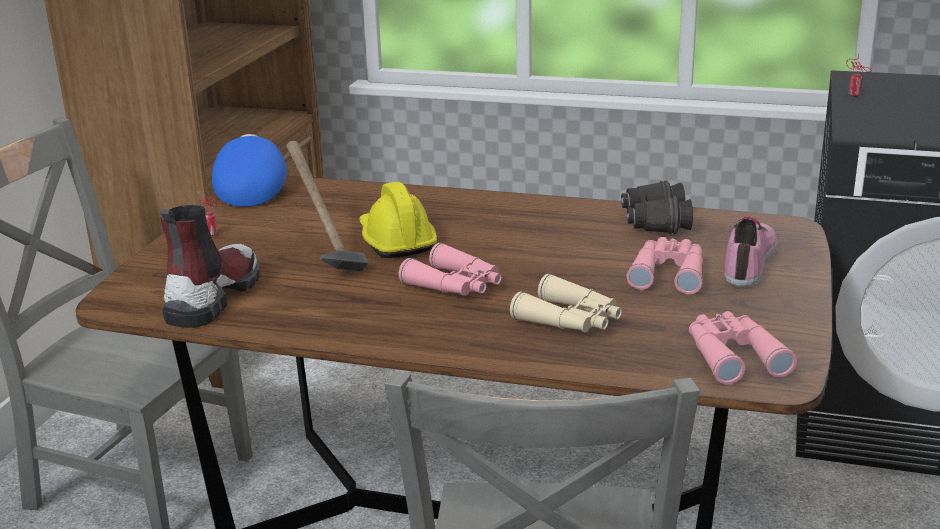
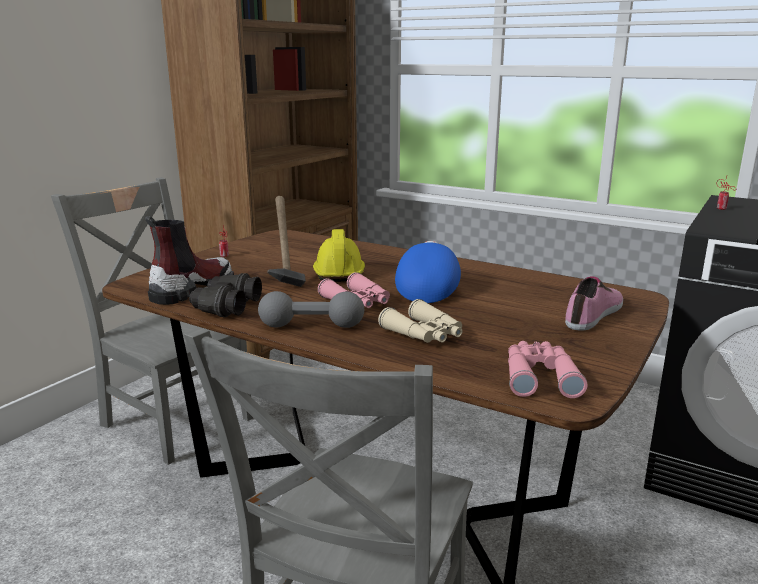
camera: 15 degrees right, 5 degrees down
(251, 190) = (270, 236): blue cap -> blue cap (427, 289)
(422, 329) = (311, 326): none -> grey dumbbell
(655, 222) = (533, 282): black binoculars -> black binoculars (226, 307)
(668, 273) = (522, 314): pink binoculars -> none

